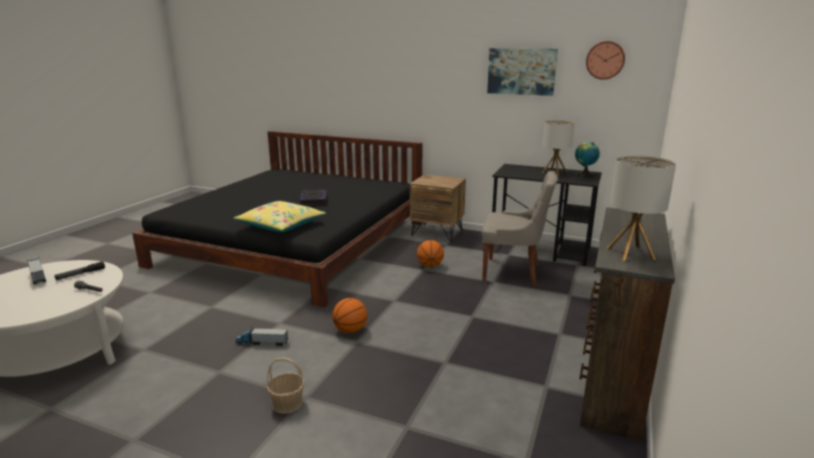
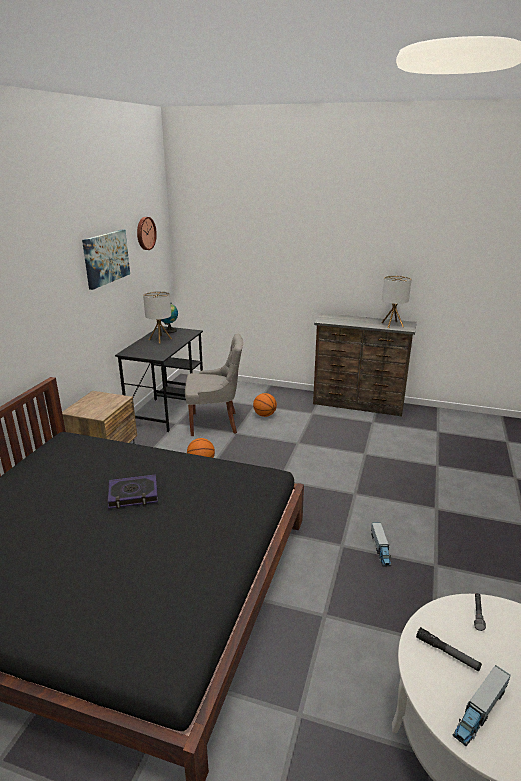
camera: 95 degrees left, 5 degrees up
(281, 225) = (238, 505): yellow pillow -> none
(287, 403) = (448, 516): basket -> none
(350, 330) = (339, 499): basketball -> basketball (264, 415)
(513, 272) = (215, 423): grey chair -> grey chair turned 75 degrees clockwise

